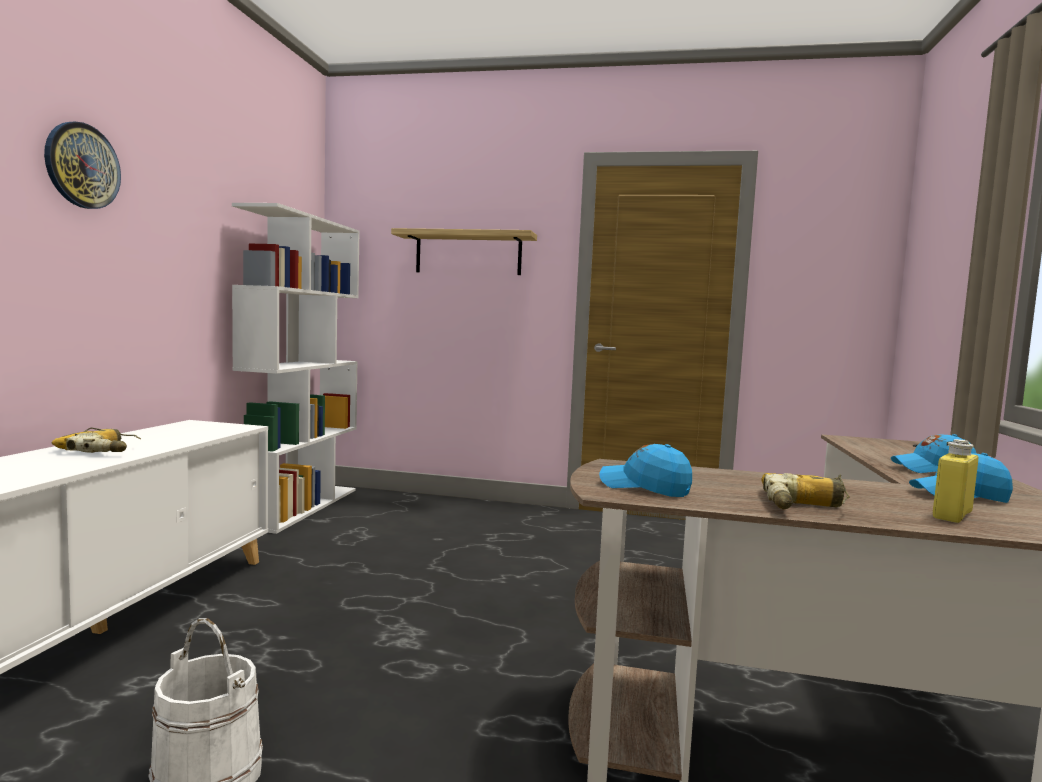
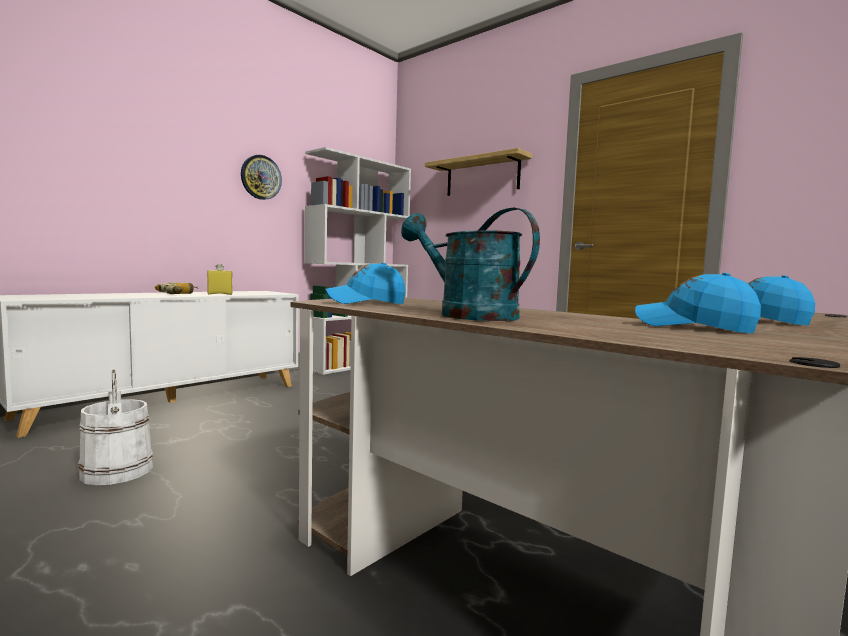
camera: 30 degrees right, 0 degrees up
(82, 166) = (191, 129): wall clock -> wall clock (261, 177)
(645, 487) = (365, 302): blue cap -> blue cap turned 75 degrees counterclockwise
(806, 504) = (466, 315): power drill -> turquoise watering can
(952, 515) = (605, 329): yellow bottle -> yellow bottle (220, 294)

